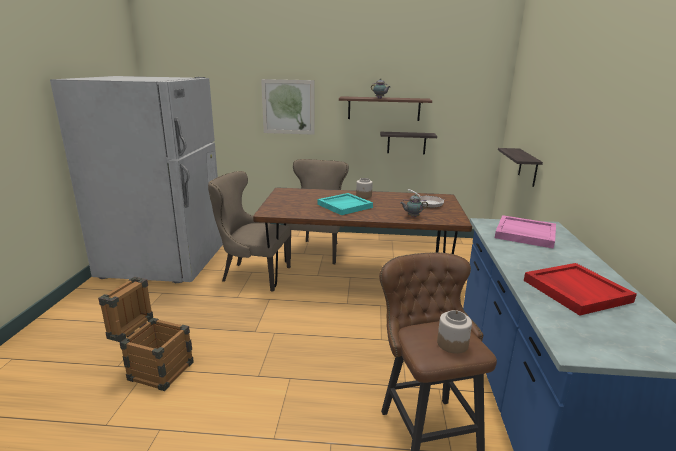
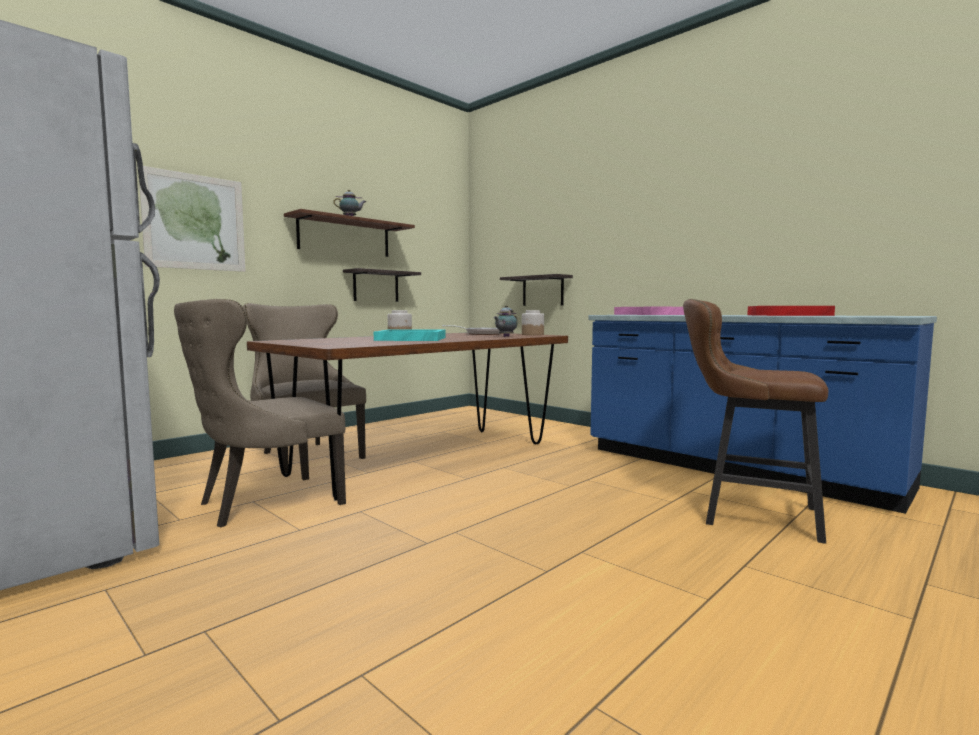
camera: 50 degrees left, 15 degrees down
(155, 369) = (380, 665): crate -> none
(452, 344) = (785, 371): jar -> jar (532, 334)

